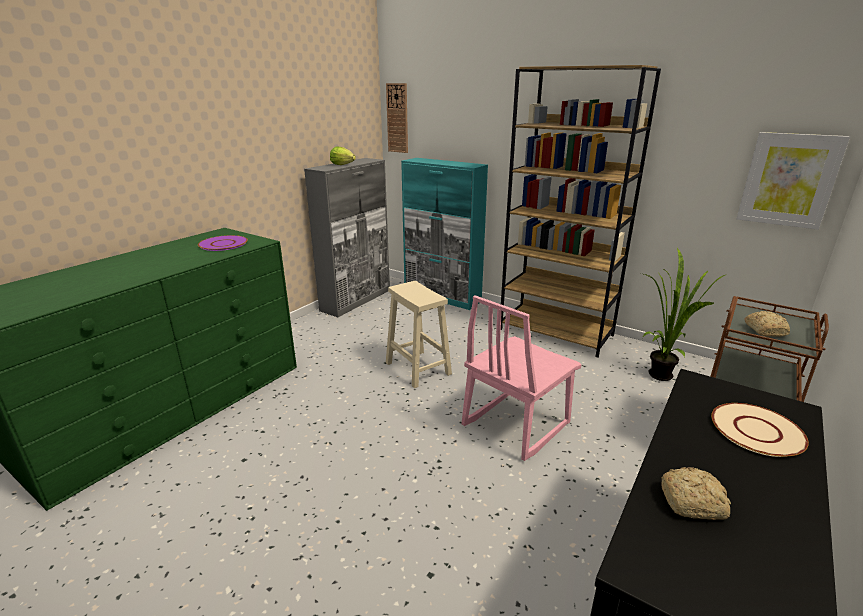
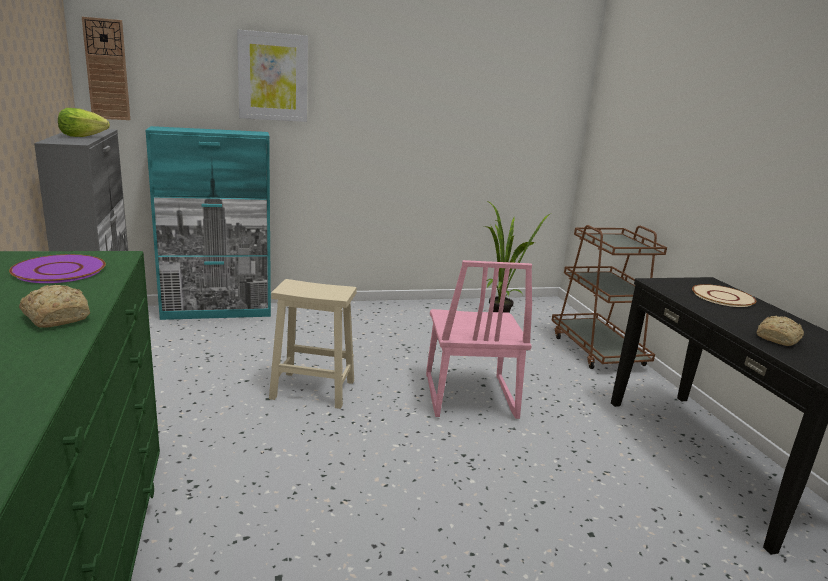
camera: 50 degrees left, 5 degrees down
(556, 332) = (382, 312): brown bookcase -> none
(765, 330) = (618, 245): bread -> bread (57, 317)
(789, 180) = (547, 134): picture -> picture (273, 77)

